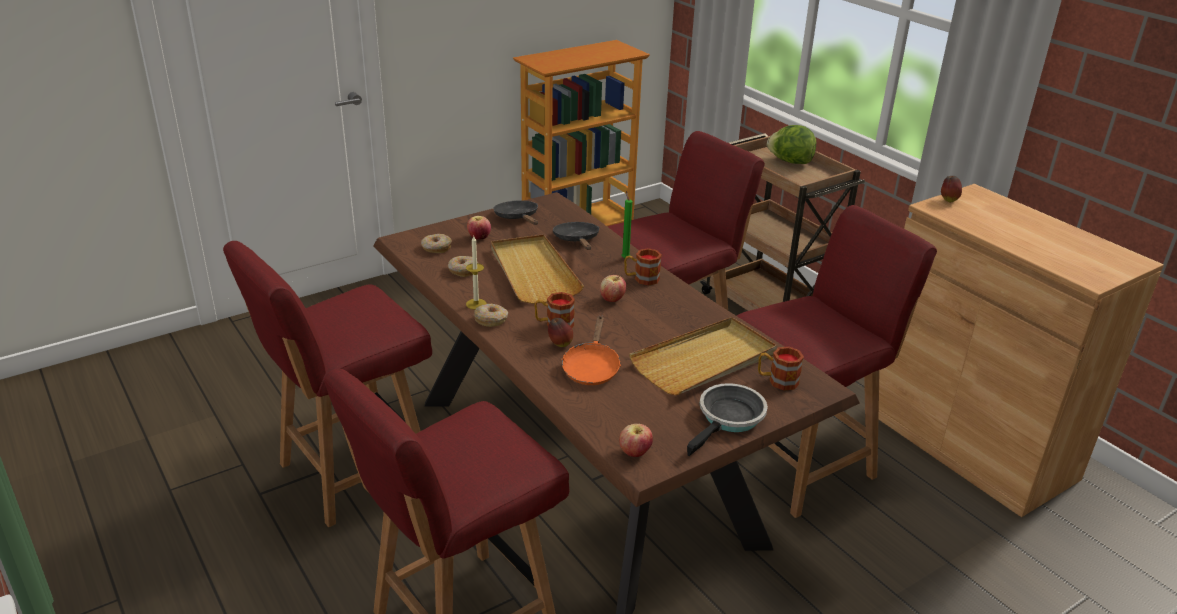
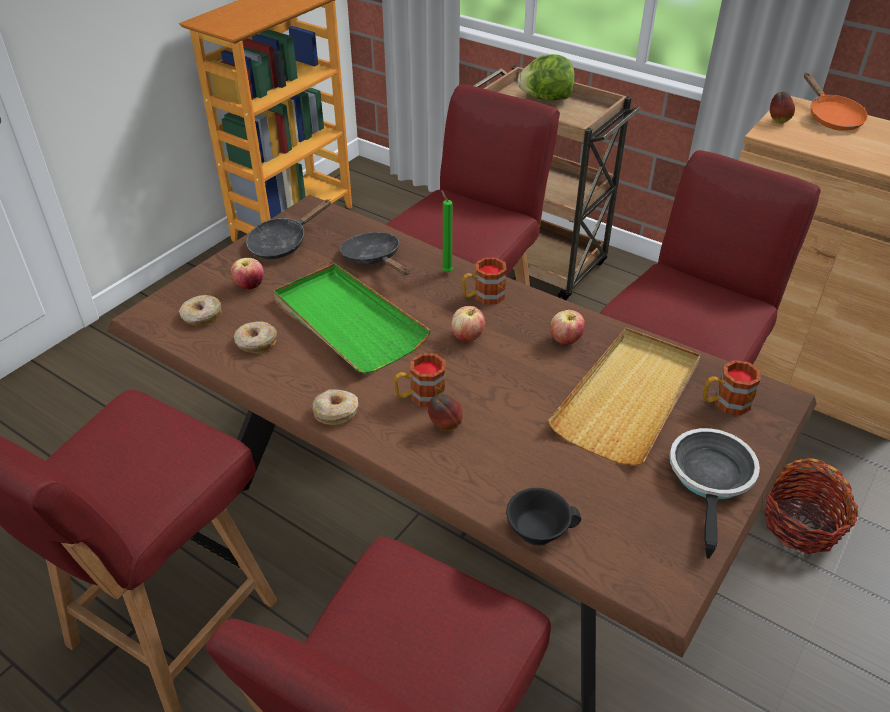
camera: 20 degrees left, 10 degrees up
(476, 304) = (302, 392): candle -> none
(518, 218) = (283, 243): black frying pan -> black frying pan turned 90 degrees counterclockwise
(533, 272) = (348, 321): beige tray -> green tray
(584, 412) = (538, 528): none -> black cup
(591, 367) = (505, 451): orange frying pan -> orange frying pan (831, 118)
(635, 453) = (639, 574): apple -> apple (565, 340)
(890, 552) = (801, 525): none -> basket

